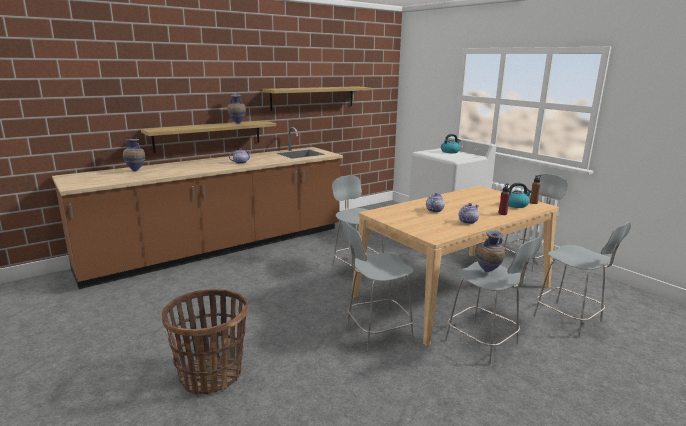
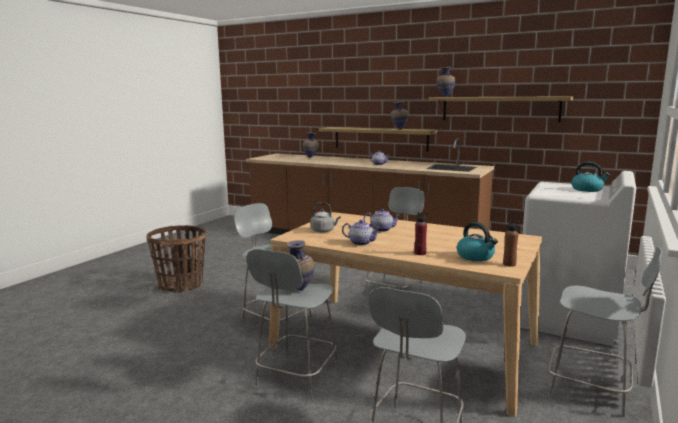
camera: 65 degrees right, 5 degrees down
(279, 89) = (444, 96): none -> vase
(423, 225) = (324, 231): none -> grey kettle

